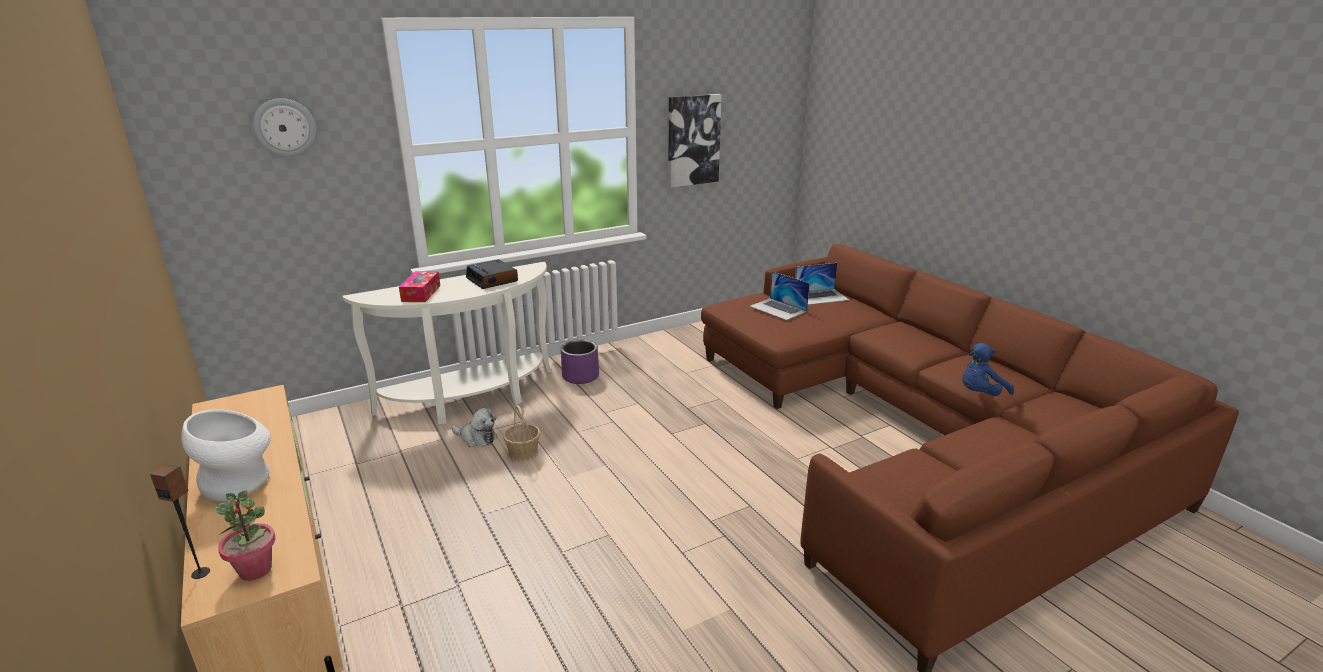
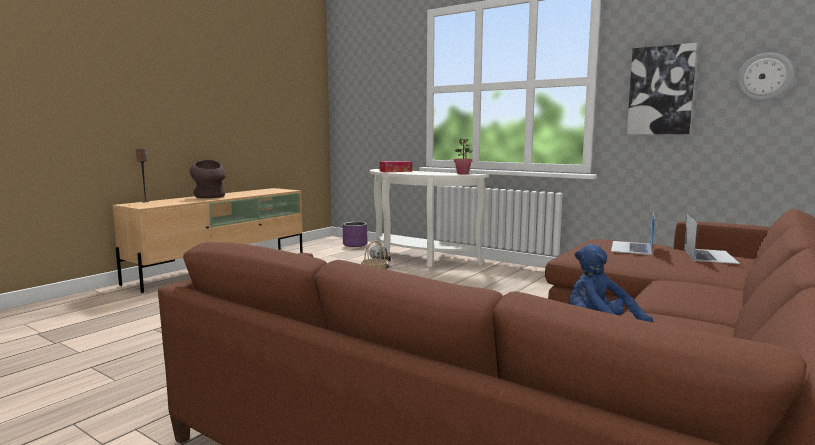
camera: 65 degrees right, 15 degrees down
(241, 485) = (209, 197): white vase -> brown vase
(256, 570) = (147, 204): potted plant -> potted plant (463, 174)
(285, 127) = (378, 74): wall clock -> wall clock (764, 77)
(493, 280) = (437, 173): alarm clock -> none
(580, 376) = (489, 272): purple planter -> purple planter (355, 245)
(821, 296) = (709, 255): laptop -> laptop turned 120 degrees counterclockwise

